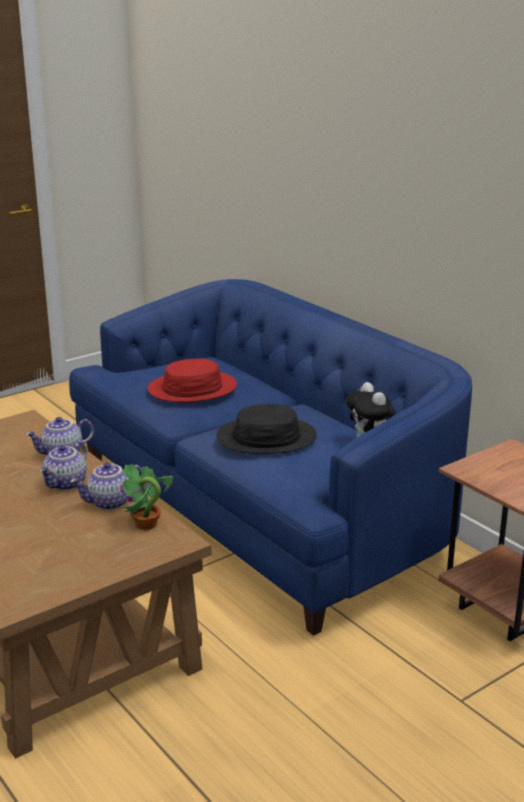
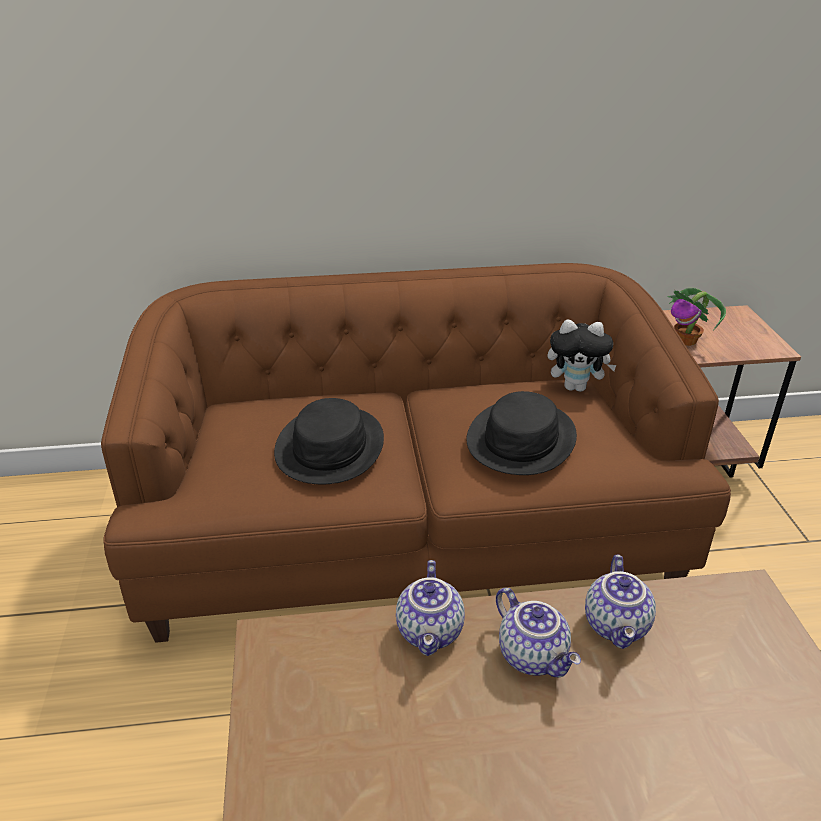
camera: 60 degrees left, 10 degrees up
(146, 525) = (695, 609): potted plant -> potted plant (687, 341)
(192, 389) = (330, 446): red hat -> black hat
(260, 508) = (411, 532): blue sofa -> brown sofa

